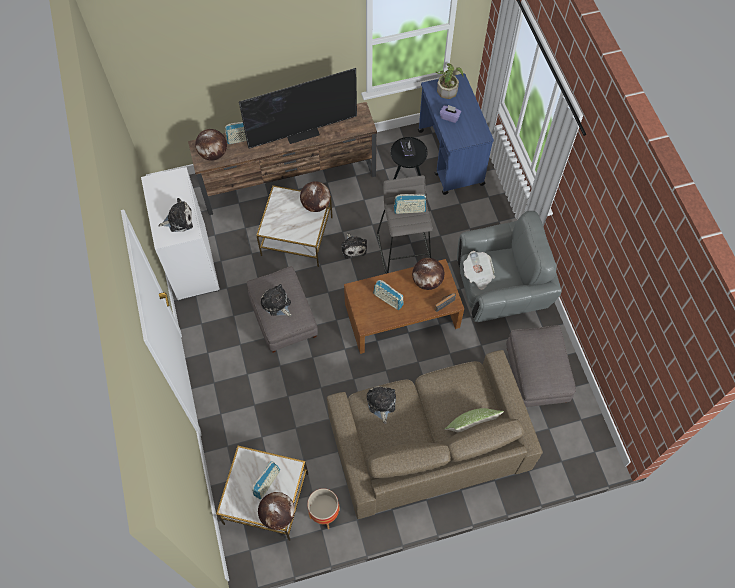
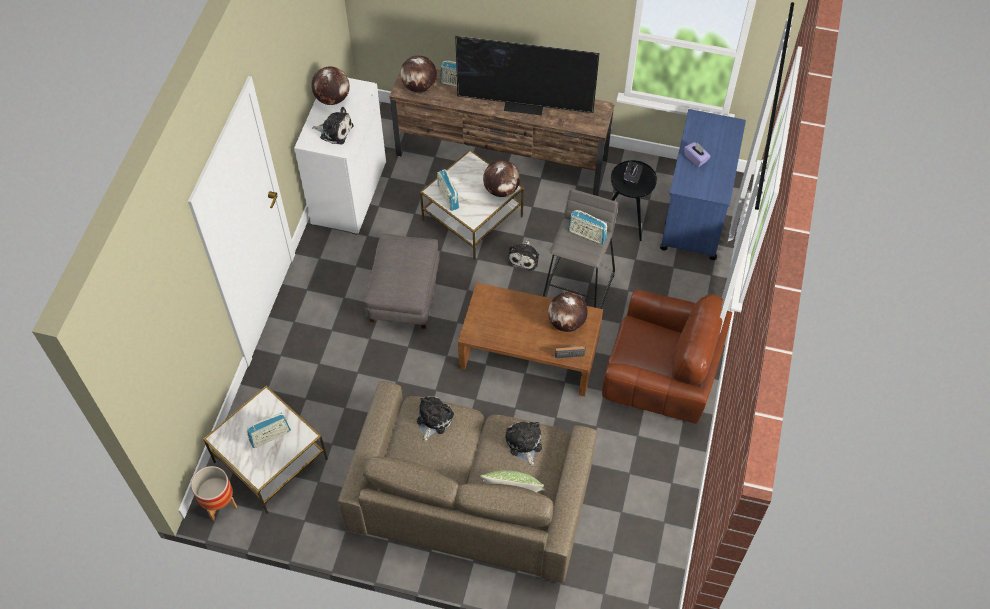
camera: 30 degrees right, 5 degrees down
(276, 304) = (394, 269): plush toy -> plush toy (524, 444)
(278, 514) = (260, 472): globe -> globe (332, 98)
(324, 514) = (317, 507): planter -> planter (219, 503)
(388, 299) = (512, 320): radio -> radio (448, 197)
(447, 88) = (714, 127): potted plant -> none
(478, 274) = (628, 343): newspaper -> none
(501, 287) = (660, 377): grey armchair -> brown armchair
(535, 374) = (636, 488): grey ottoman -> none

